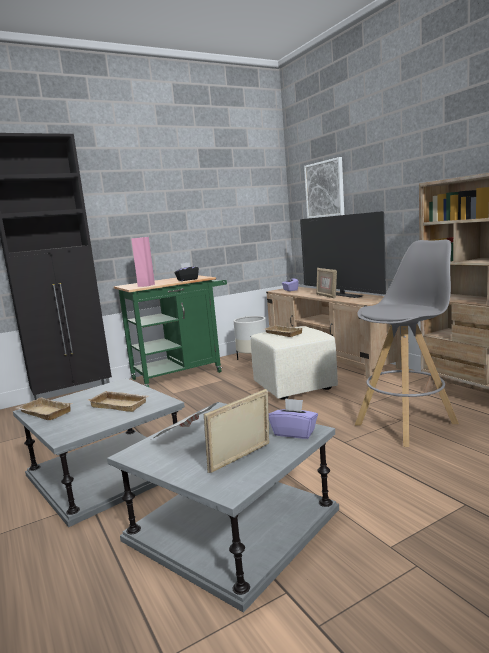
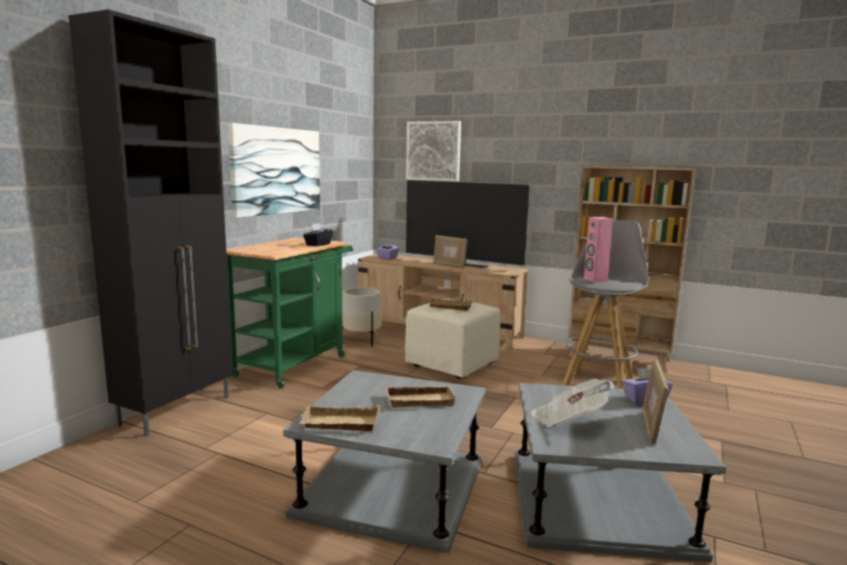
camera: 35 degrees left, 0 degrees up
(146, 285) = (280, 251): pink speaker -> pink speaker (595, 280)
(170, 223) = (277, 170): none -> picture

